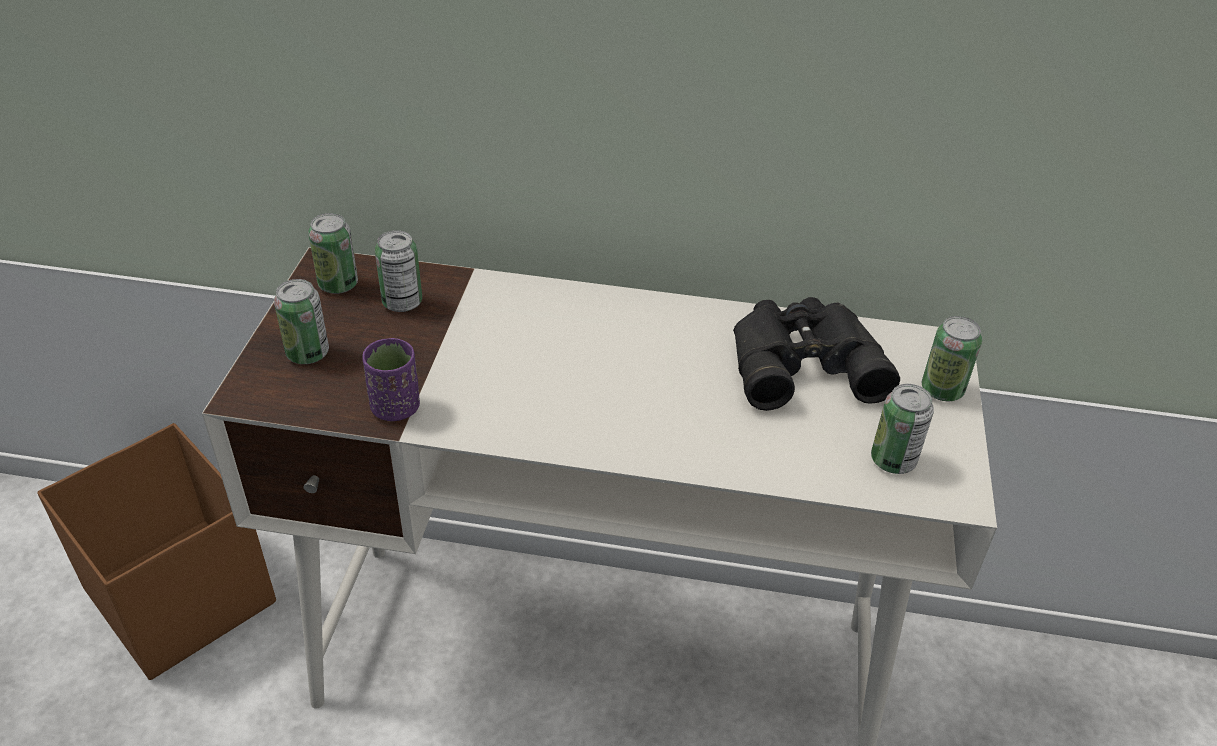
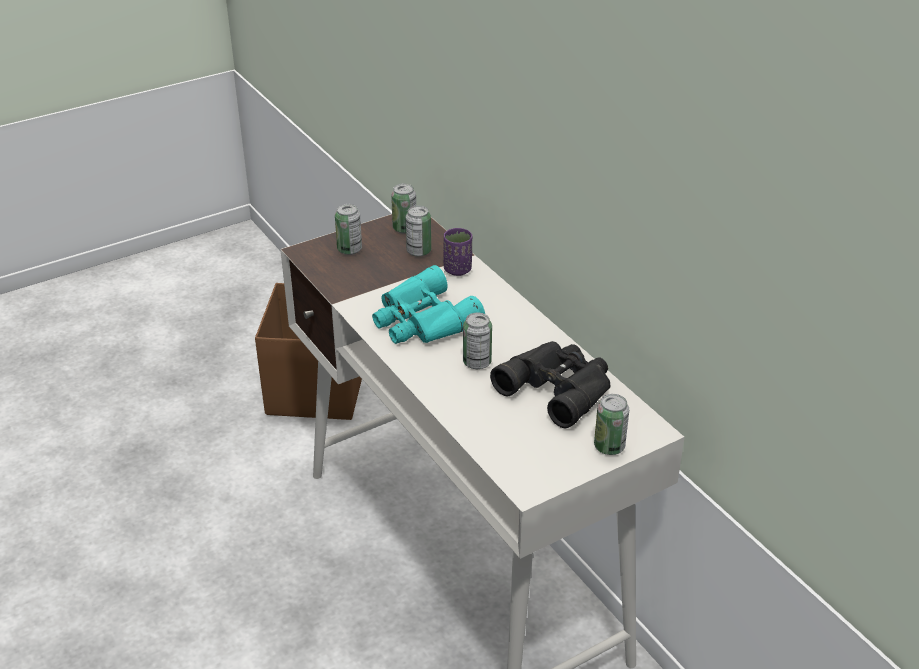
camera: 50 degrees right, 5 degrees down
(395, 408) = (349, 291): purple cup -> purple cup (457, 270)
(545, 385) = (422, 321): none -> turquoise binoculars
(893, 460) = (524, 453): can -> can (477, 362)

